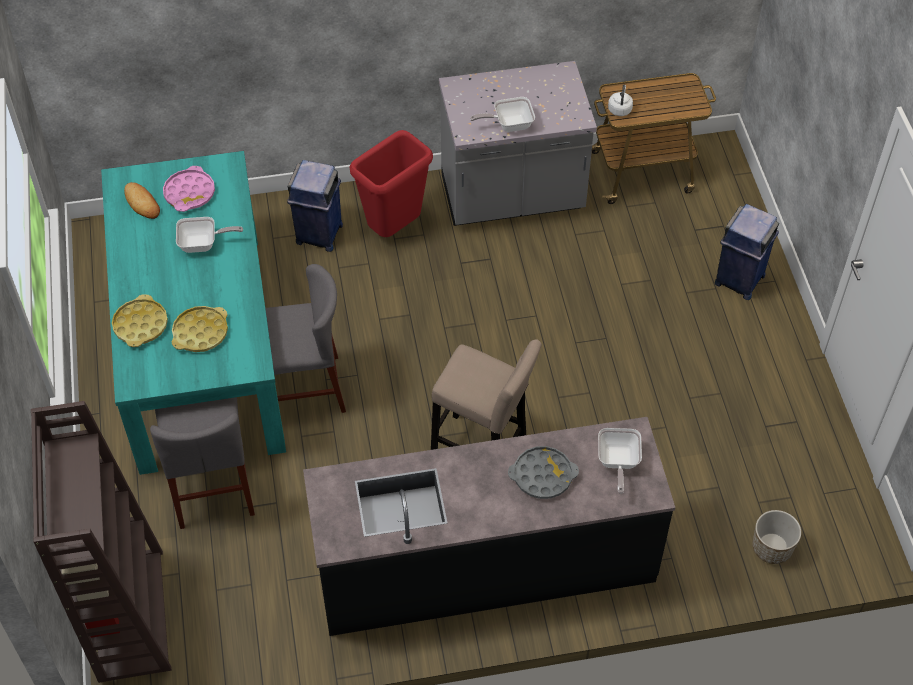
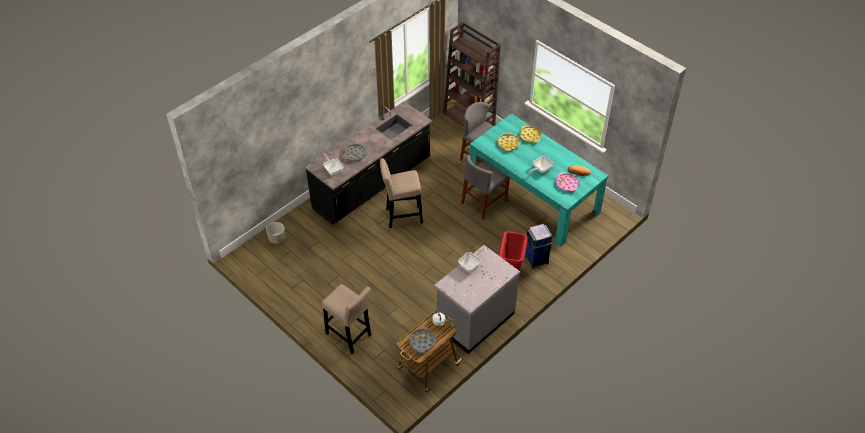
camera: 145 degrees right, 5 degrees down
(668, 96) = (422, 341): none -> grey tray
(739, 280) = (350, 336): blue trash can -> beige stool

